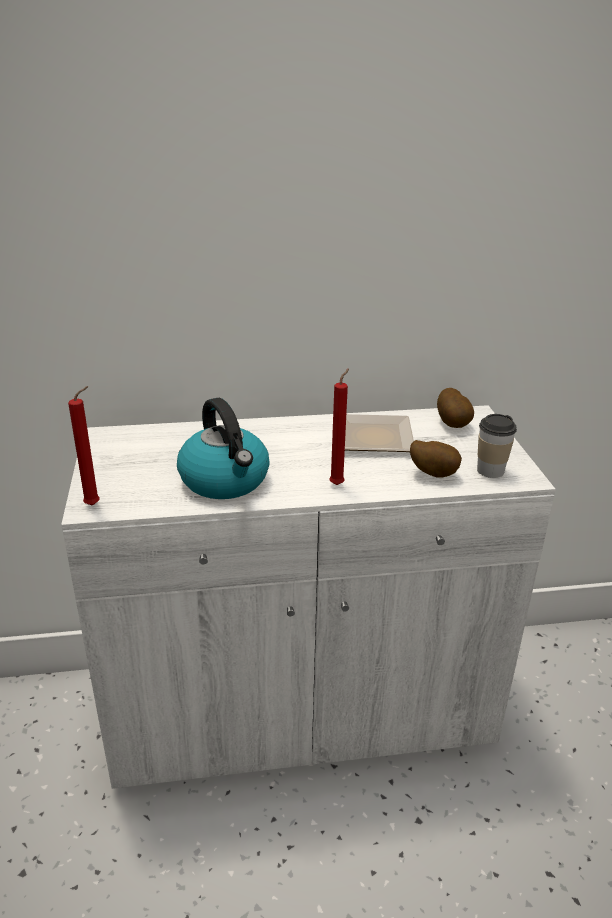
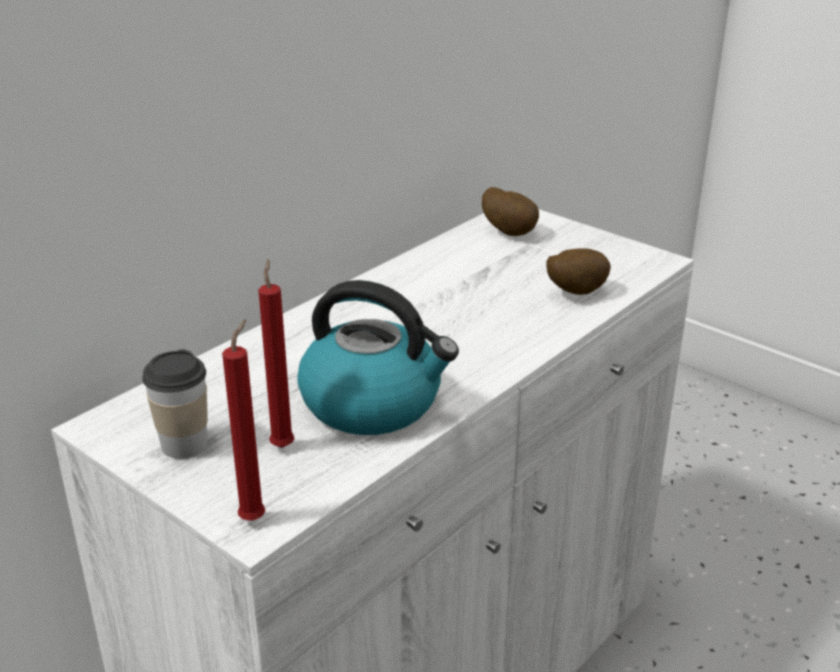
camera: 40 degrees left, 0 degrees up
(338, 484) = (502, 346): red candle -> red candle (283, 445)
(377, 437) = (458, 277): plate -> none
(490, 470) = (617, 266): cup -> cup (184, 445)

